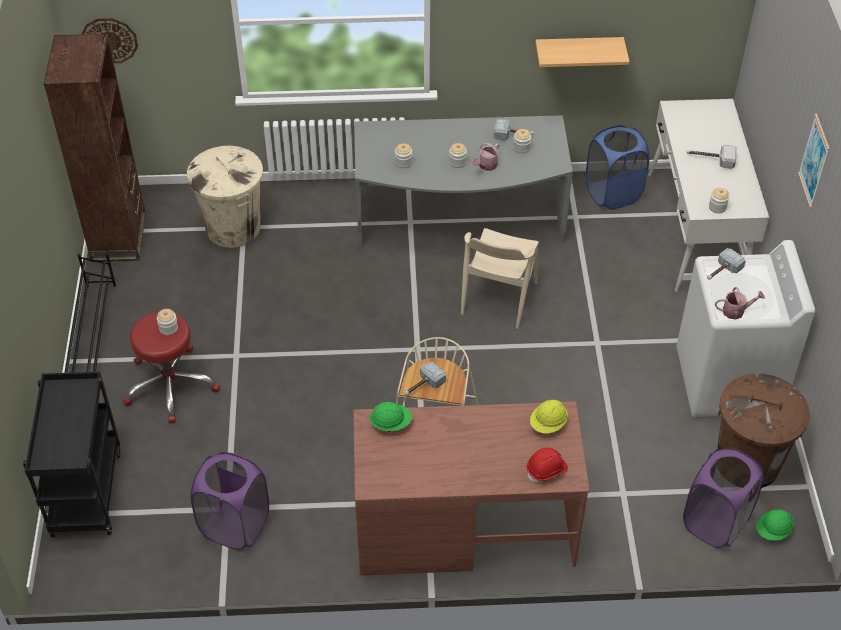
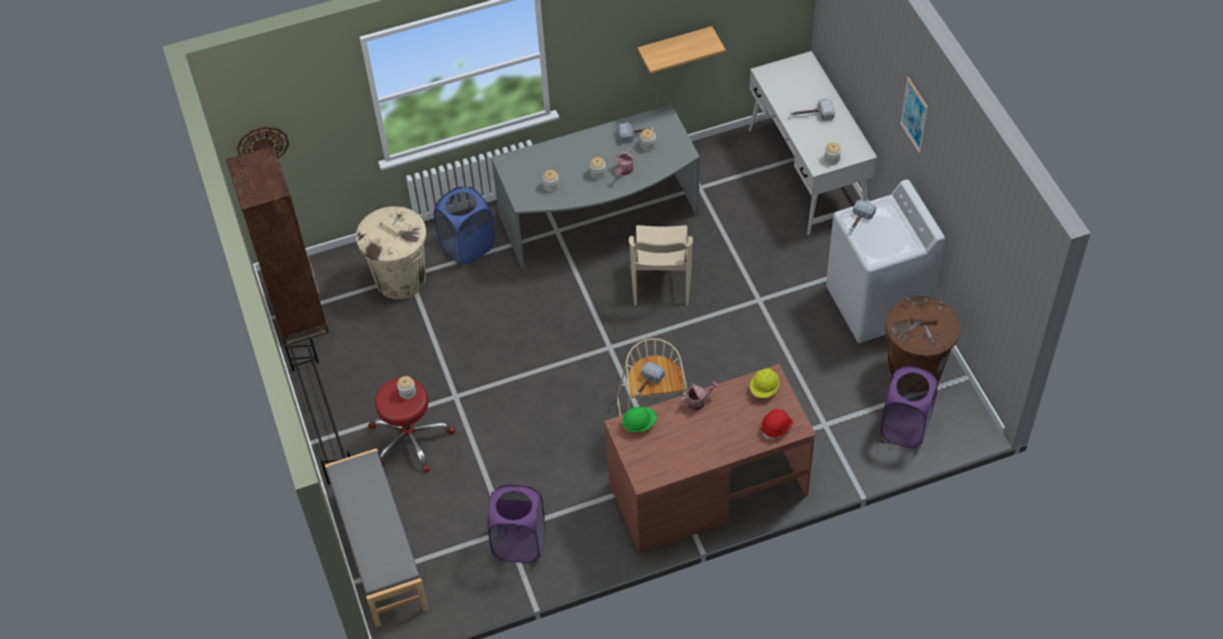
camera: 15 degrees left, 5 degrees up
(85, 491) = (379, 551): black cart -> grey bench
(613, 194) = (724, 157): blue laundry basket -> blue laundry basket (467, 246)
(736, 311) = (881, 252): watering can -> watering can (698, 401)
(773, 531) = (951, 421): green hard hat -> none

